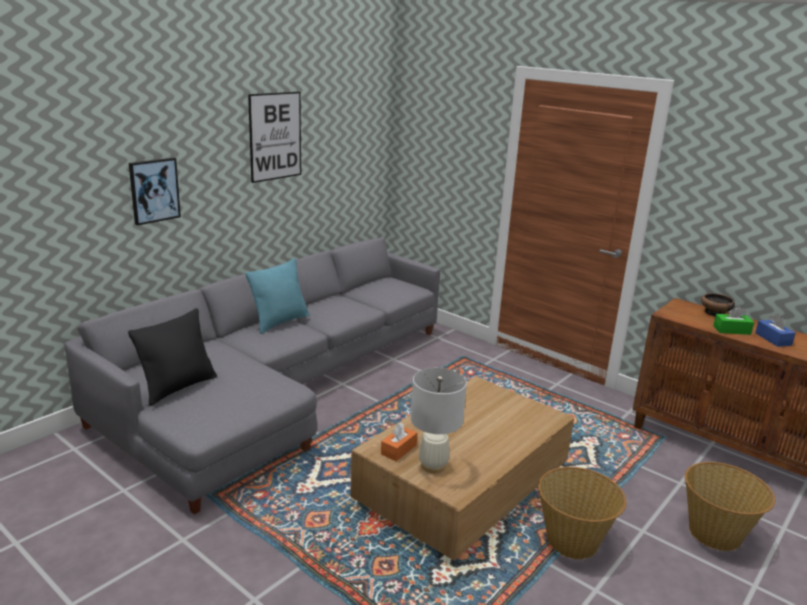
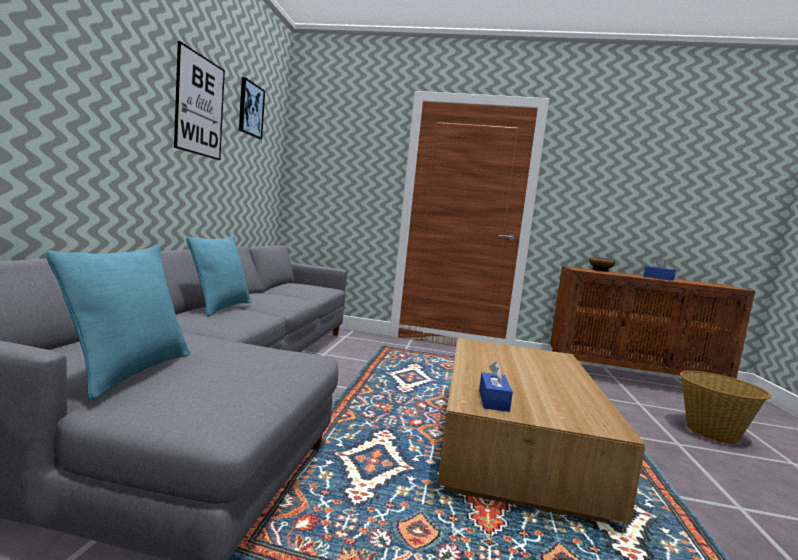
camera: 30 degrees left, 15 degrees down
(154, 190) = (52, 100): picture -> picture (250, 109)
(178, 387) = (130, 372): black pillow -> turquoise pillow
(398, 450) = (493, 400): orange tissue box -> blue tissue box
(432, 466) = (548, 408): white table lamp -> none
(573, 541) = (657, 467): basket -> none
(731, 330) = (630, 275): green tissue box -> none

